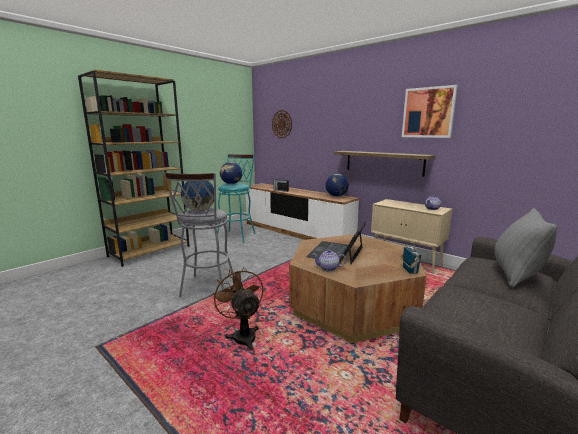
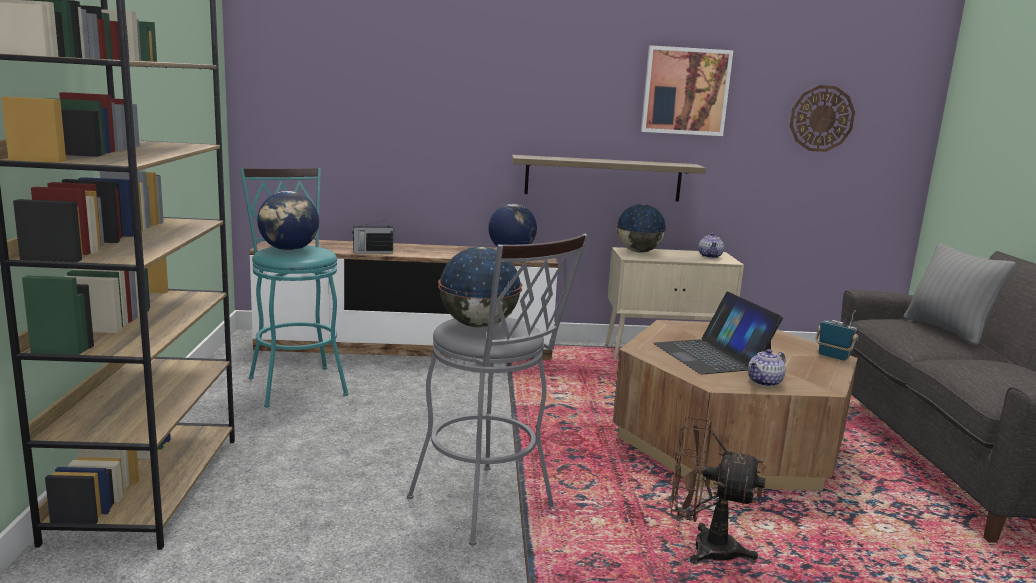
camera: 45 degrees left, 0 degrees up
(282, 124) = (336, 87): wall clock -> wall clock (821, 118)
(394, 202) = (639, 252): none -> globe

